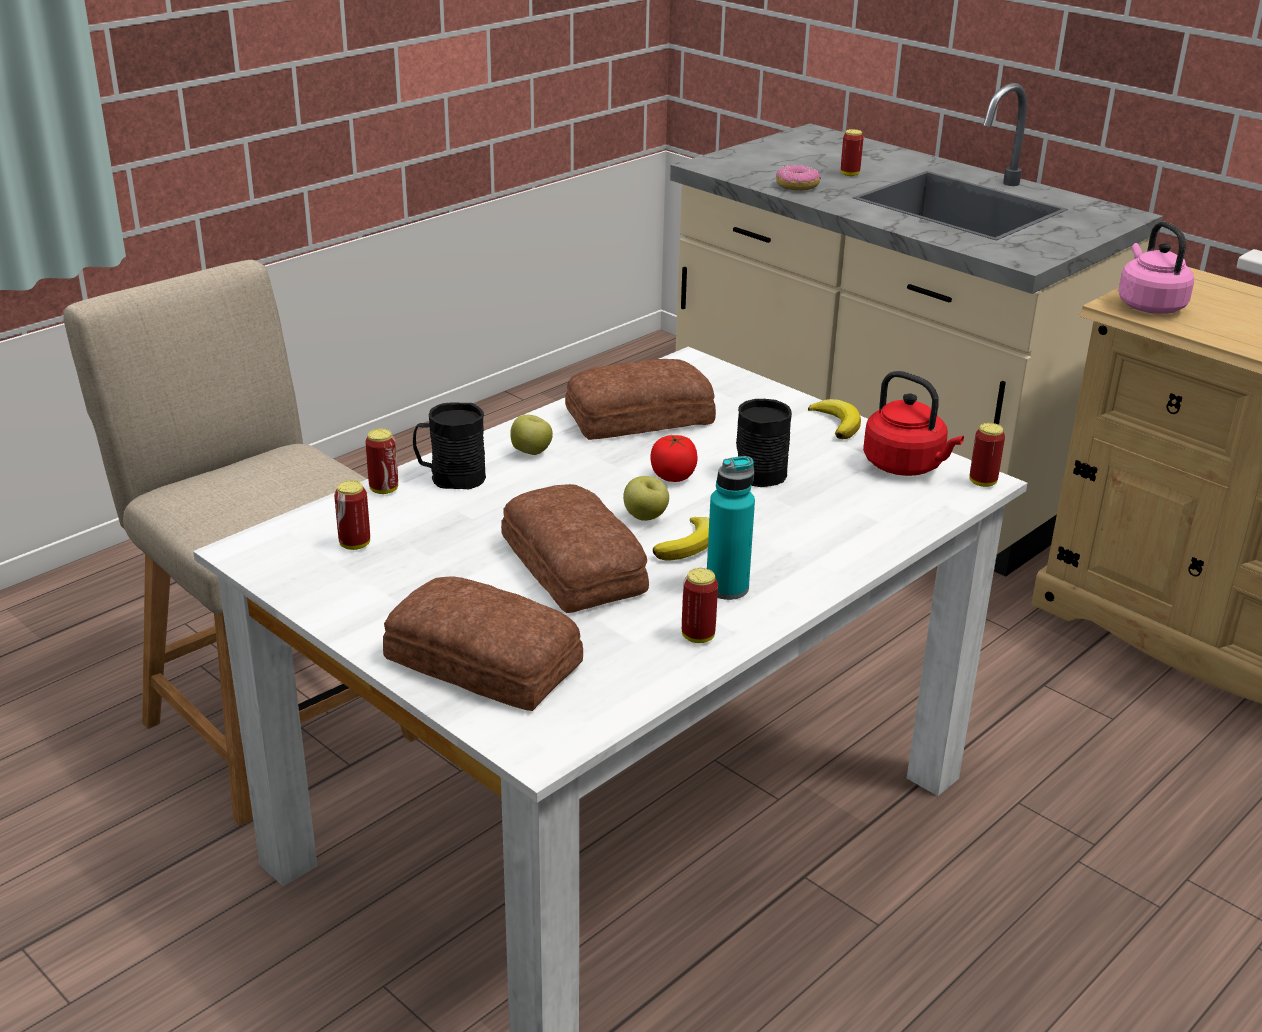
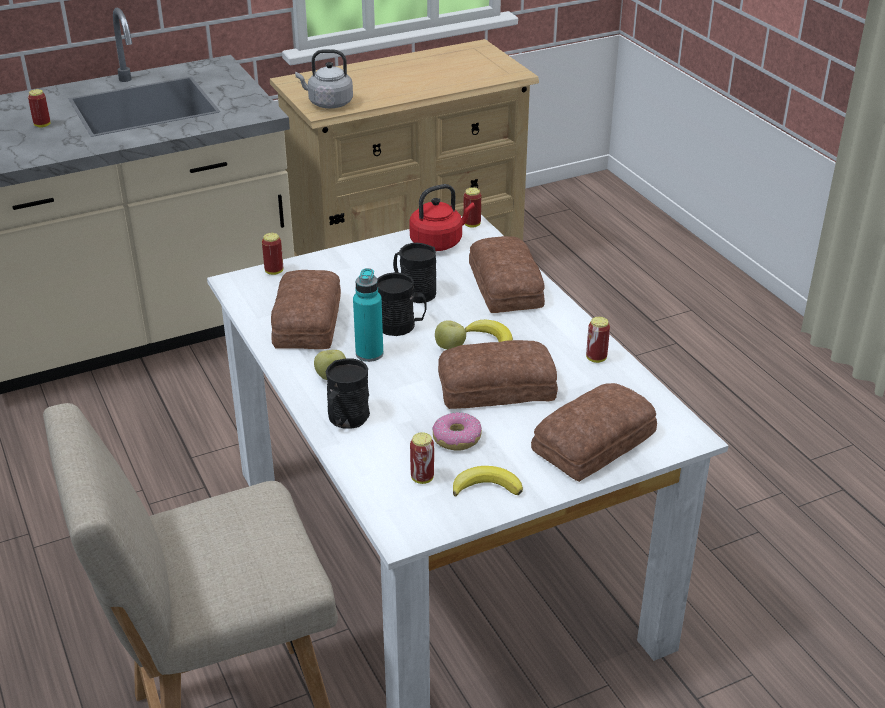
camera: 70 degrees left, 5 degrees up
(384, 489) = (346, 453): can -> can (274, 271)
(673, 476) = (401, 326): tomato -> black mug
(727, 588) = (548, 337): turquoise bottle -> turquoise bottle (369, 353)
(797, 186) = (44, 149): donut -> donut (457, 438)
(837, 423) = (368, 250): banana -> banana (486, 487)
(839, 535) = (507, 285): none -> bread
(1149, 305) = (328, 103): pink kettle -> grey kettle

